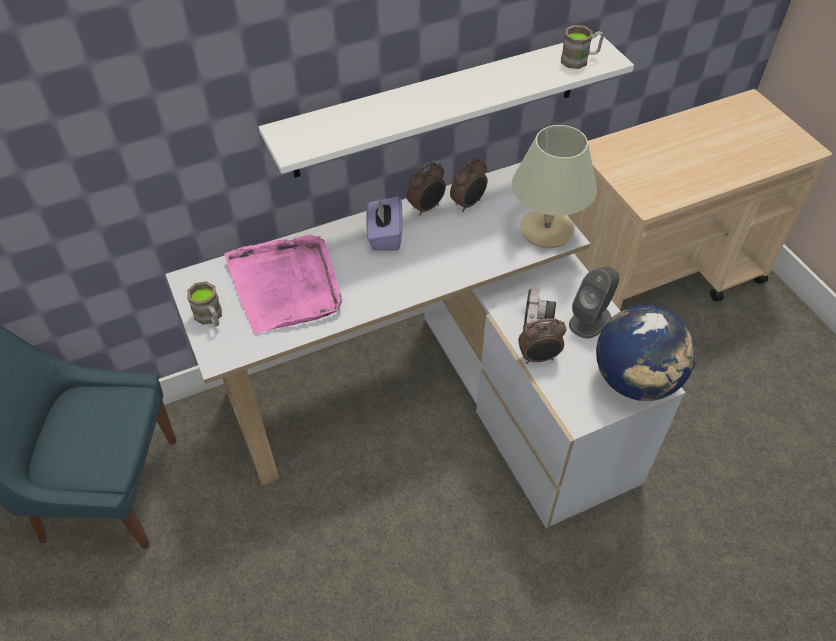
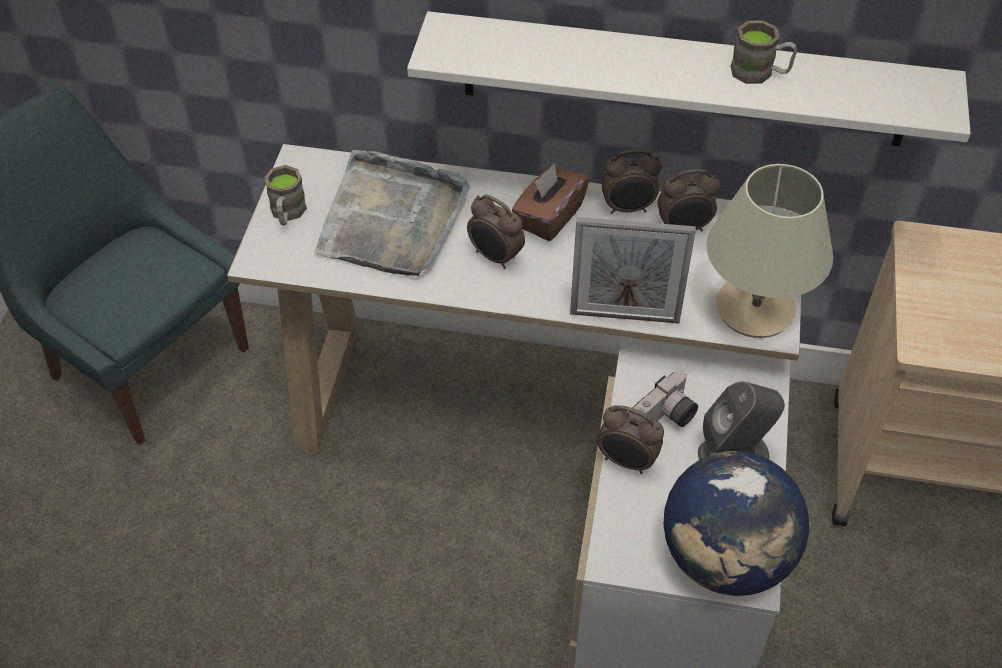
camera: 35 degrees right, 0 degrees up
(286, 285) = (392, 219): pink tray -> grey tray
(373, 276) = (495, 257): none -> alarm clock
(385, 235) = (549, 217): purple tissue box -> brown tissue box
(480, 271) = (624, 316): none -> picture frame
(580, 60) = (897, 95): brown mug -> brown mug (760, 73)

